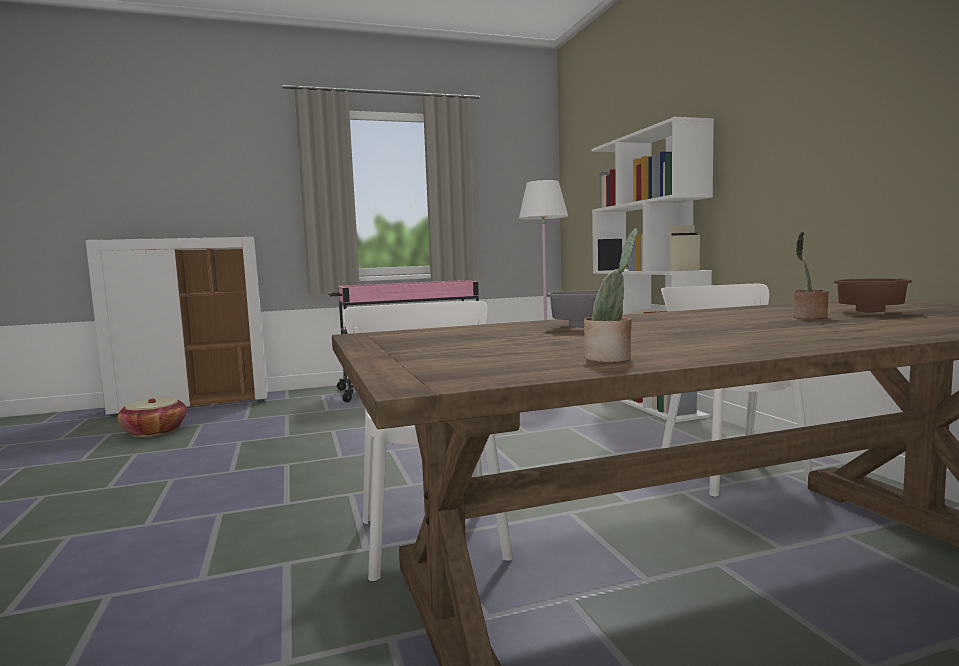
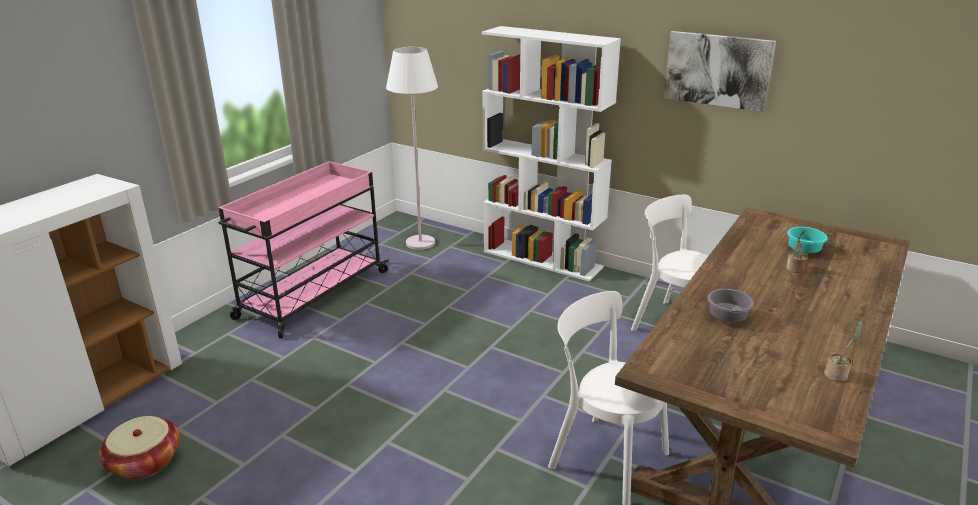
camera: 40 degrees left, 20 degrees up
(815, 115) = (717, 70): none -> picture
(871, 312) = (804, 250): brown bowl -> turquoise bowl

